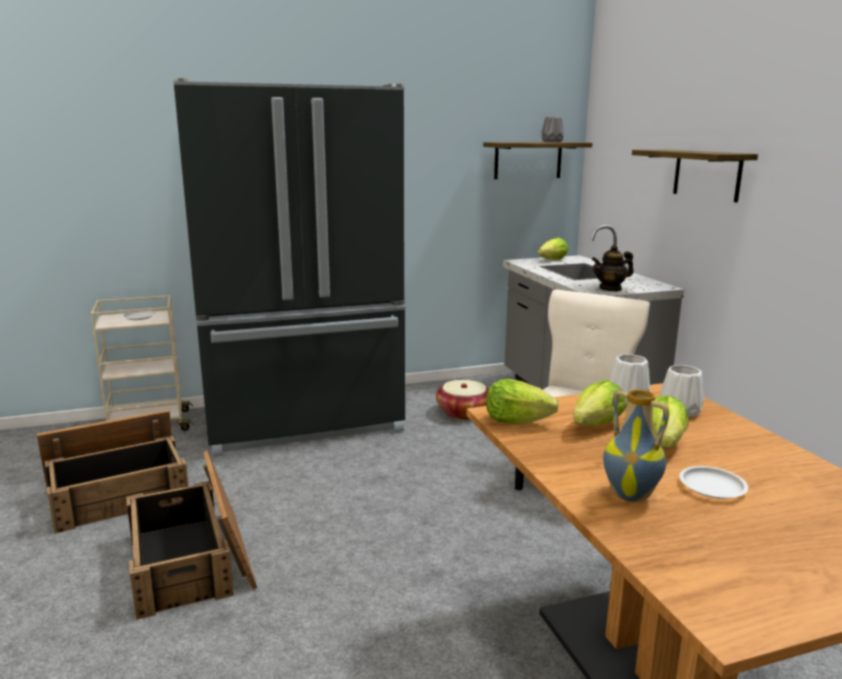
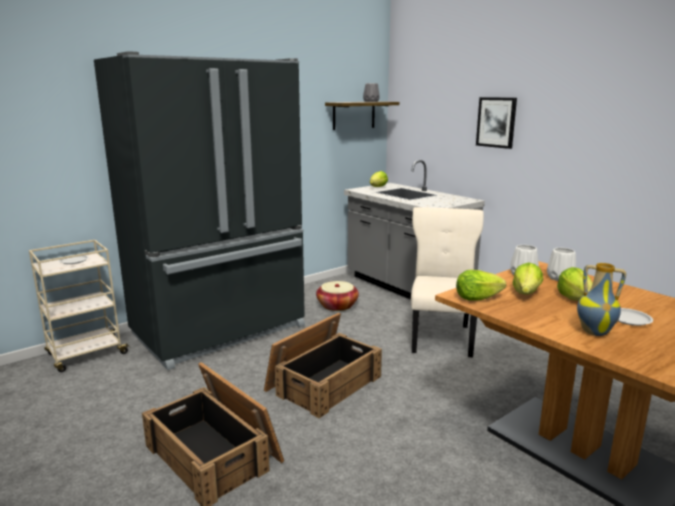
camera: 20 degrees left, 0 degrees up
(119, 494) = (106, 415): crate -> crate (323, 382)
(610, 288) = (441, 204): teapot -> none
(707, 174) = (496, 122): shelf -> picture

